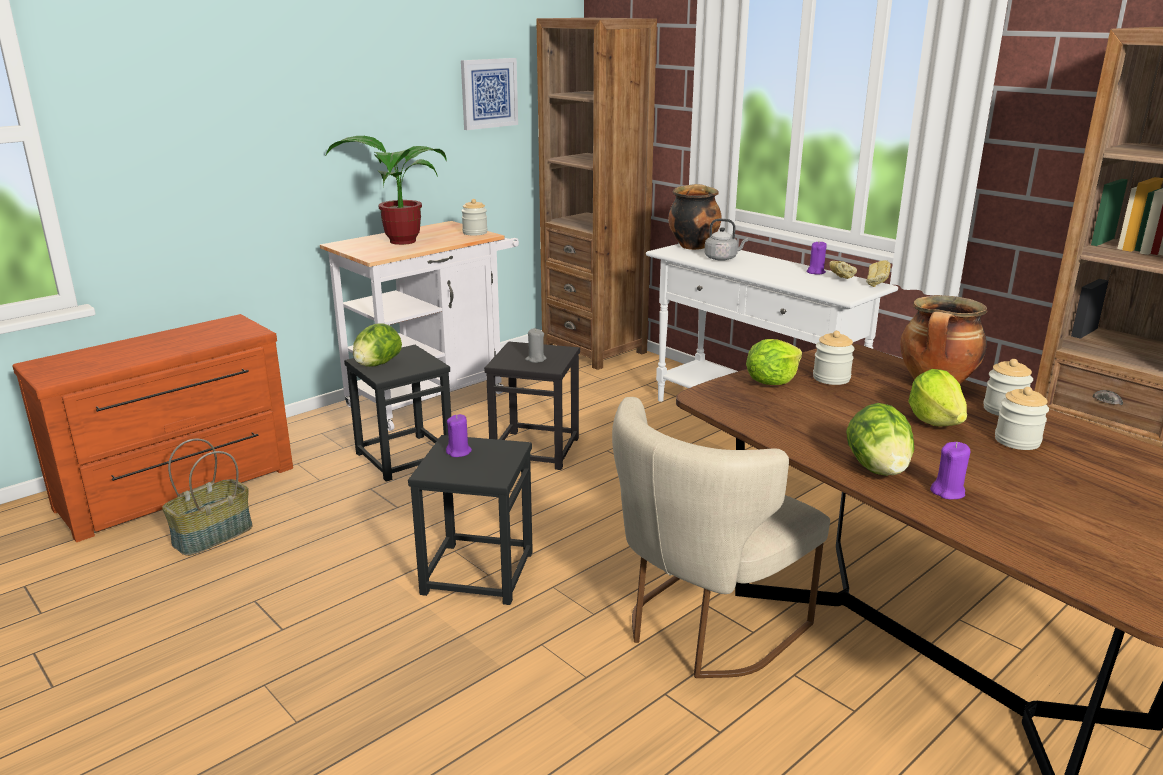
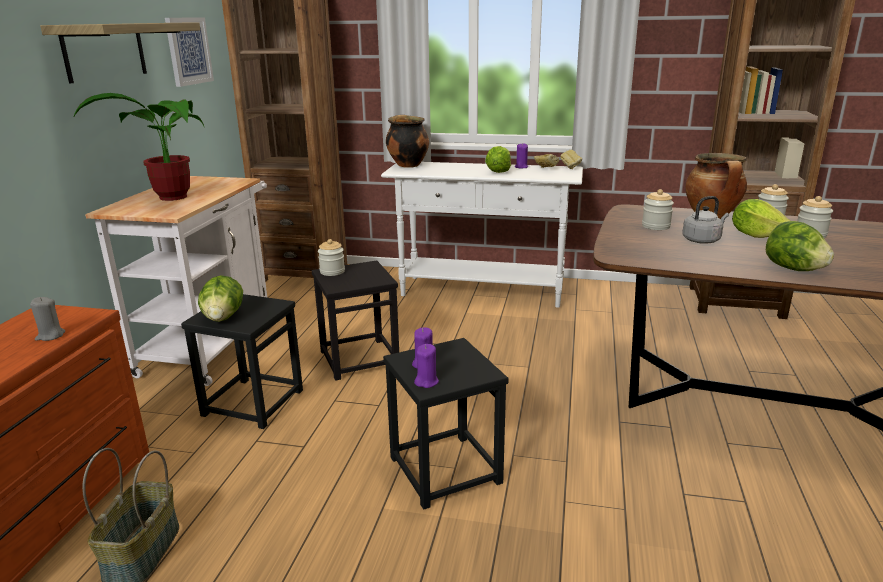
camera: 35 degrees left, 0 degrees up
(376, 95) = (104, 51): none -> shelf
(475, 233) = (229, 180): jar -> jar (332, 271)
(535, 359) = (359, 277): grey candle -> grey candle (50, 336)
(704, 629) = (643, 438): beige chair -> none
(722, 258) = (445, 169): grey kettle -> grey kettle (702, 240)
(771, 381) = (630, 236): lettuce -> lettuce (498, 172)
(948, 492) = (848, 270): purple candle -> purple candle (426, 382)

